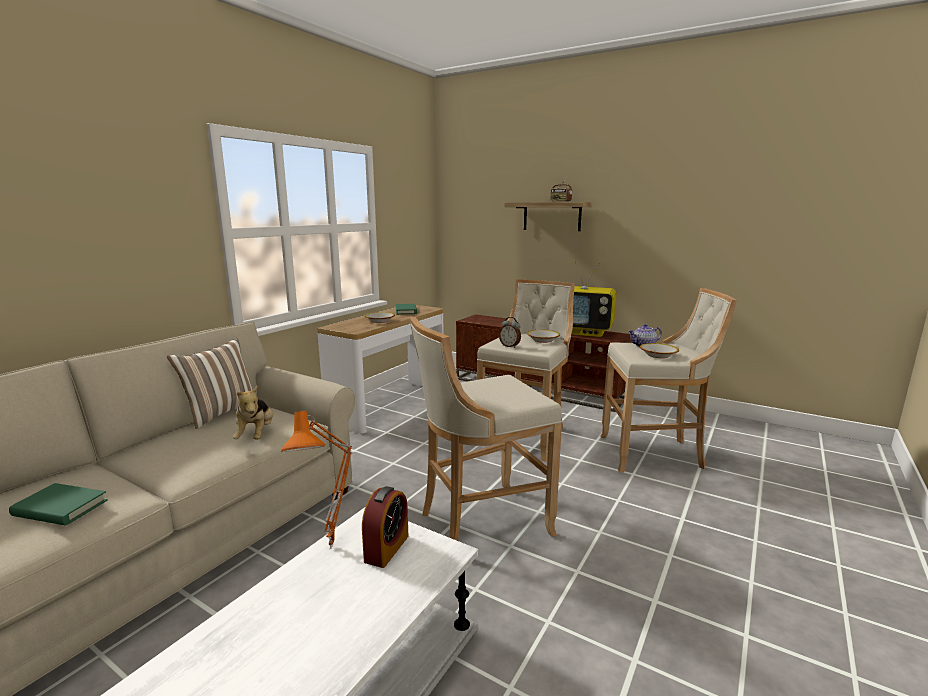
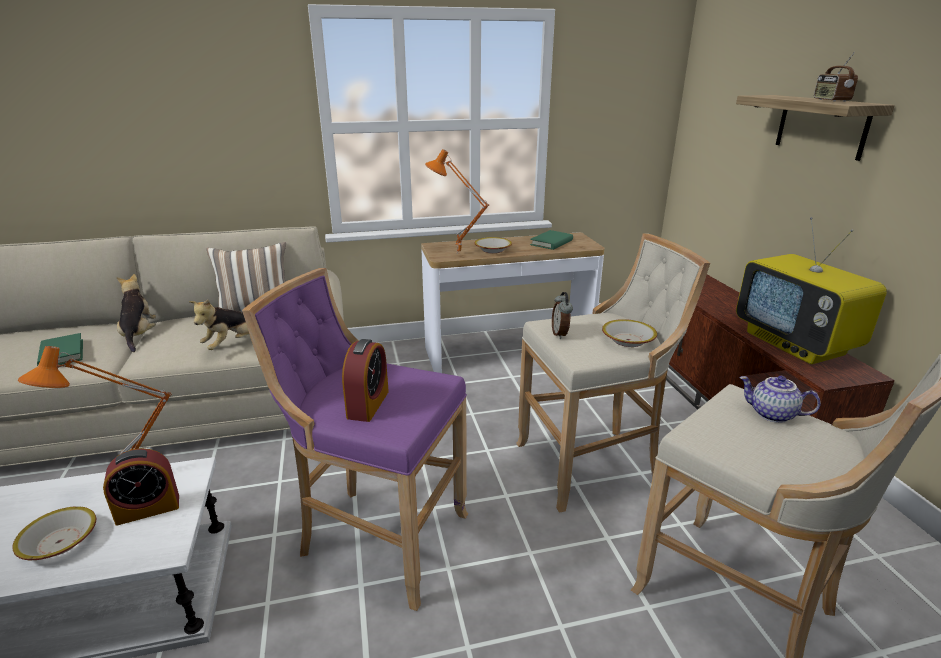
camera: 45 degrees right, 10 degrees up
(115, 469) = (139, 335): none -> plush toy
(362, 327) = (457, 254): none -> orange table lamp
(480, 522) = (378, 537): beige stool -> purple stool
(497, 398) = (368, 404): none -> alarm clock
(658, 355) = (752, 444): bowl -> bowl (59, 542)

